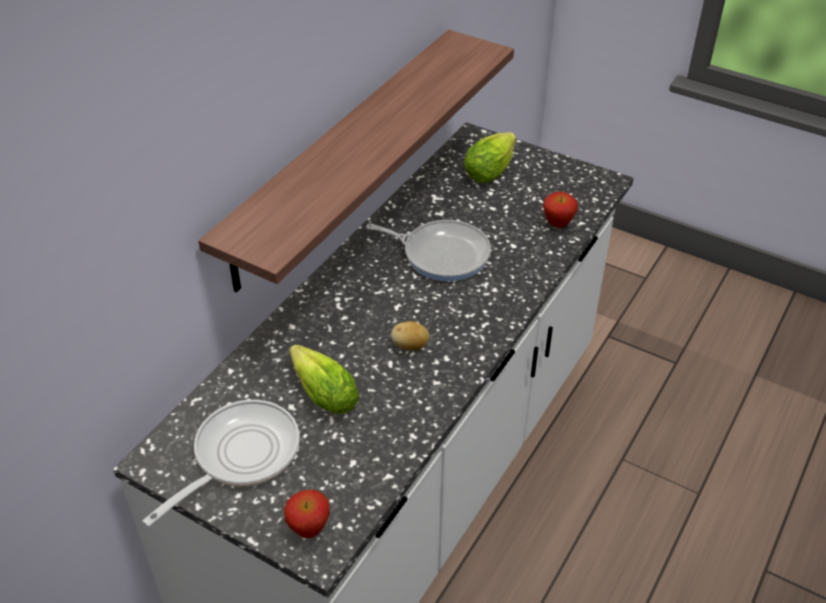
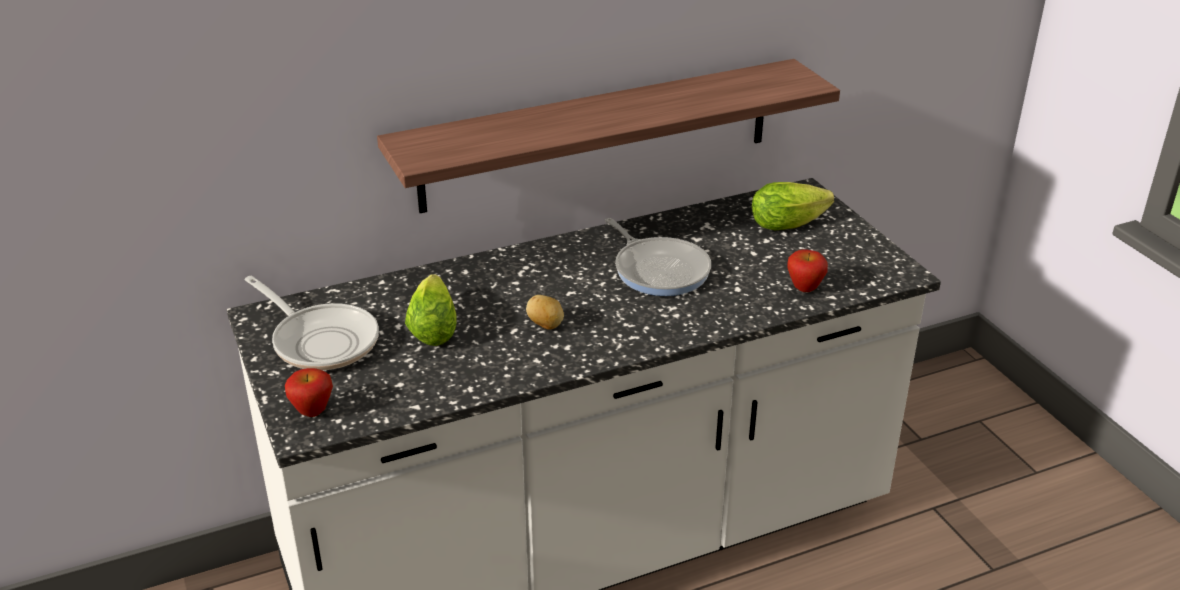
camera: 35 degrees right, 10 degrees down
(240, 456) = (321, 340): frying pan -> frying pan turned 60 degrees clockwise

